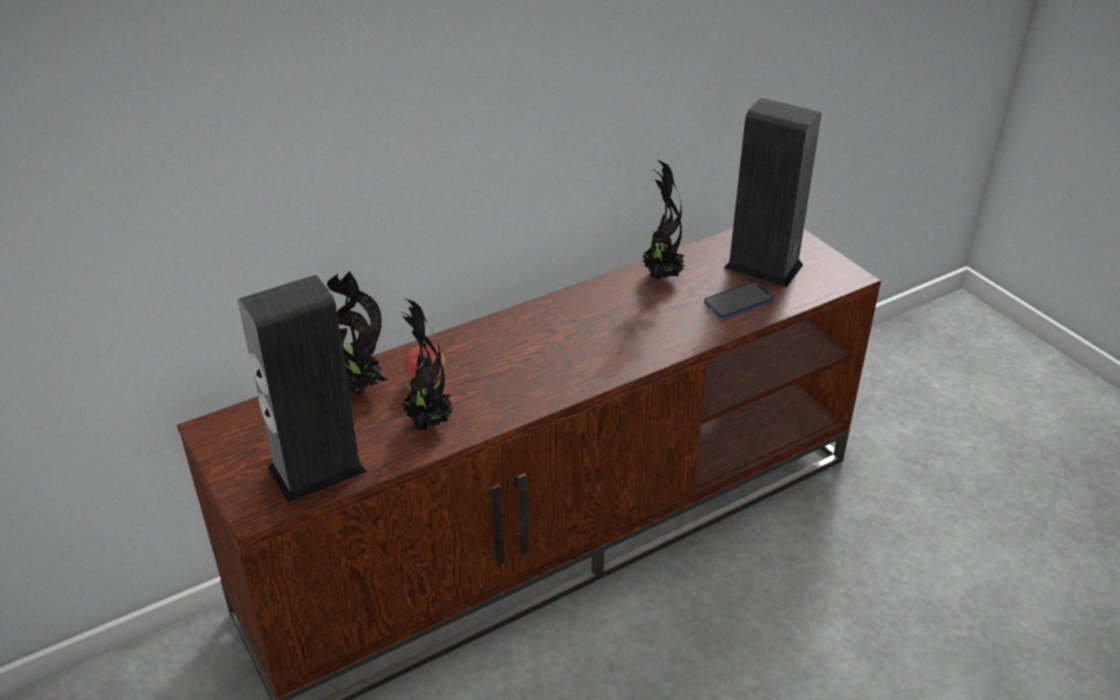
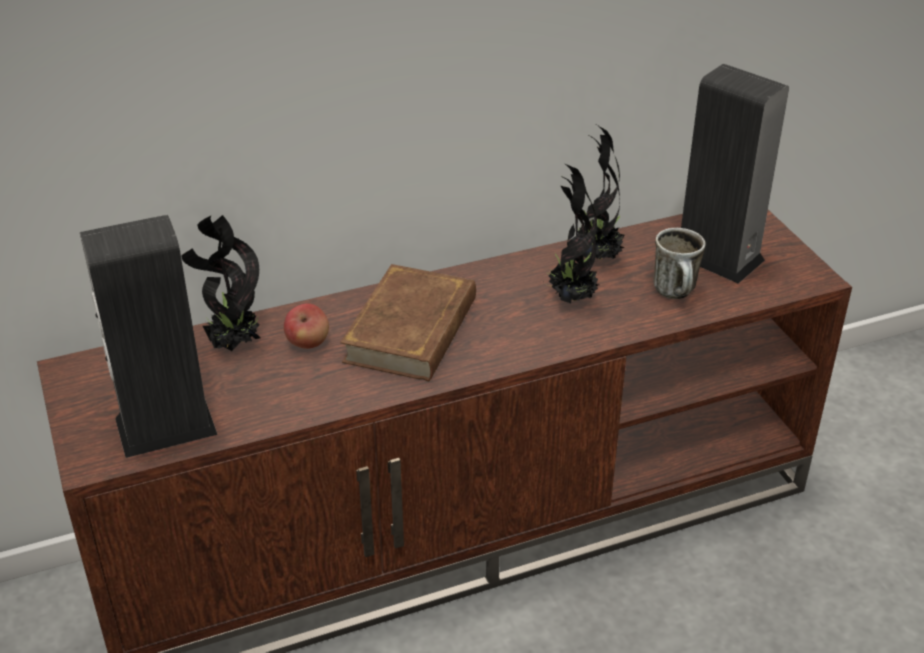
camera: 10 degrees right, 0 degrees up
(427, 422) = (295, 389): potted plant -> potted plant (570, 298)
(517, 358) = (412, 330): none -> brown book
(738, 302) = (677, 294): phone -> mug

